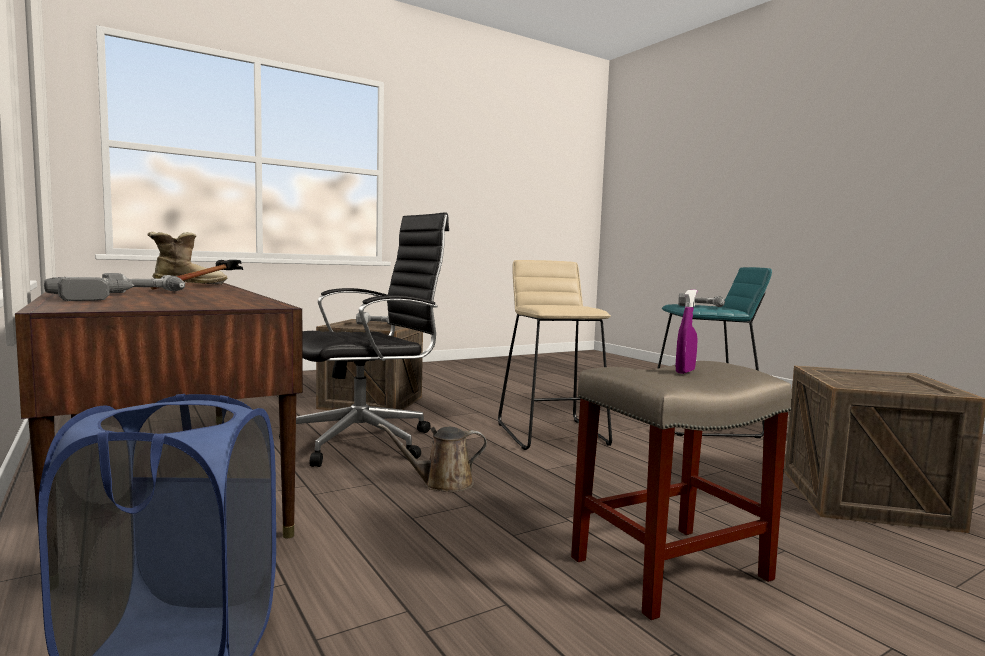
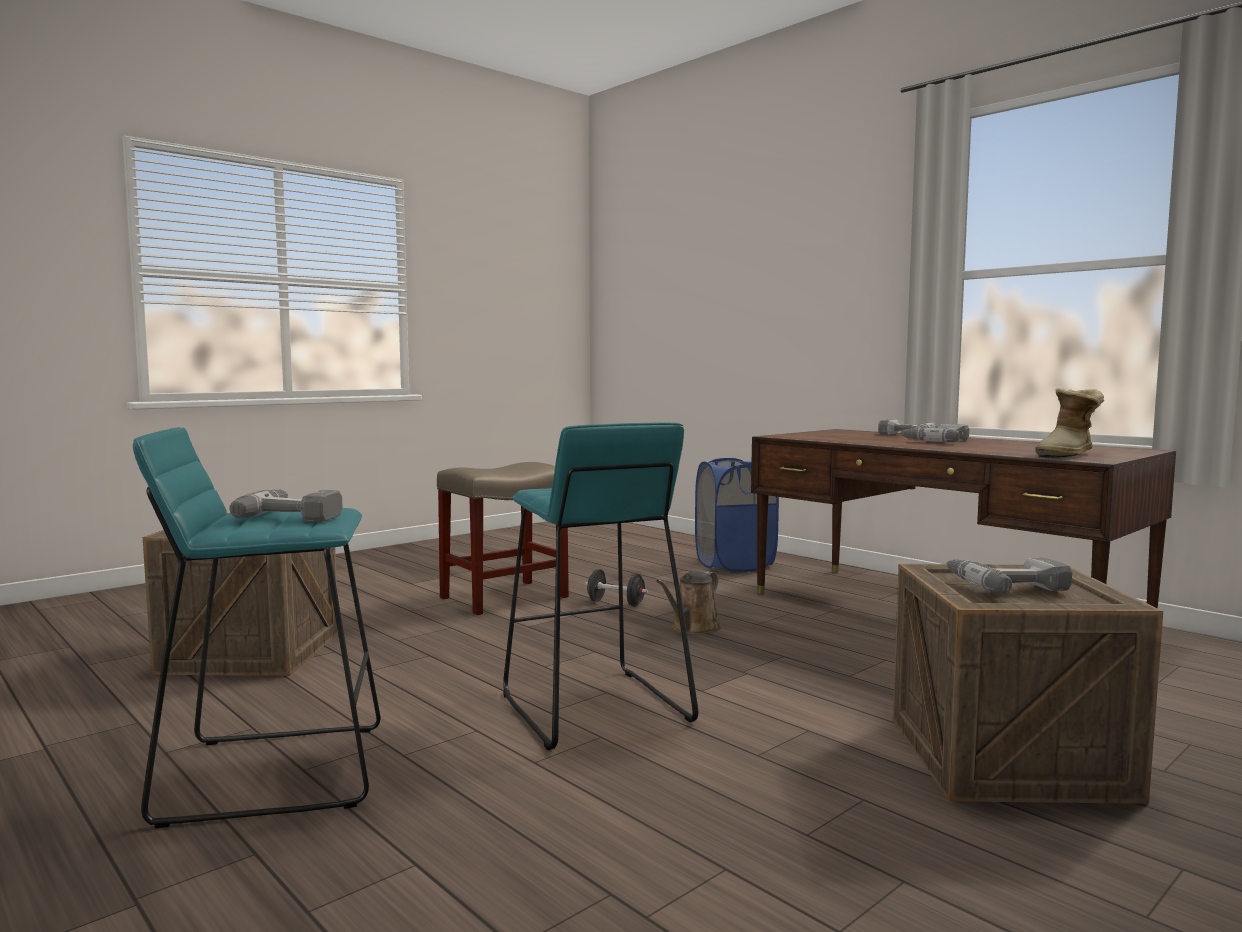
camera: 170 degrees right, 0 degrees up
(207, 288) = (970, 449): hammer -> none
(366, 442) = (842, 664): black office chair -> none
(442, 483) = (693, 628): brown watering can -> brown watering can turned 150 degrees clockwise
(505, 534) = (616, 603): none -> black dumbbell
(553, 433) = (593, 708): beige stool -> turquoise stool
(685, 371) = (501, 468): purple spray bottle -> none

